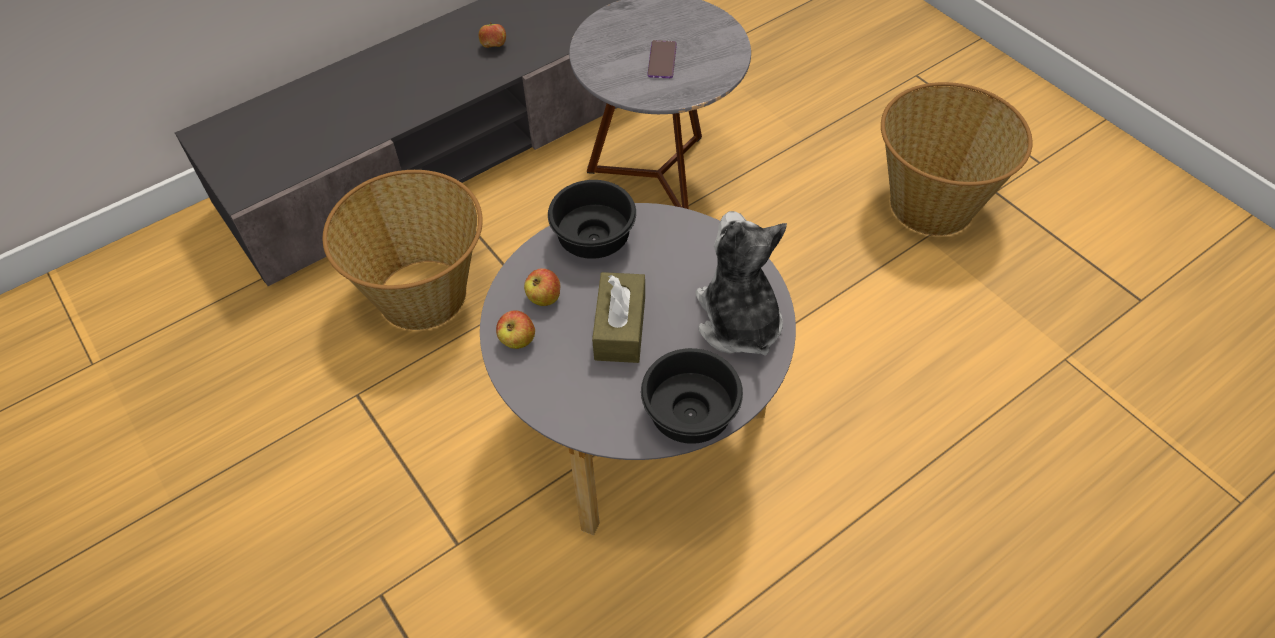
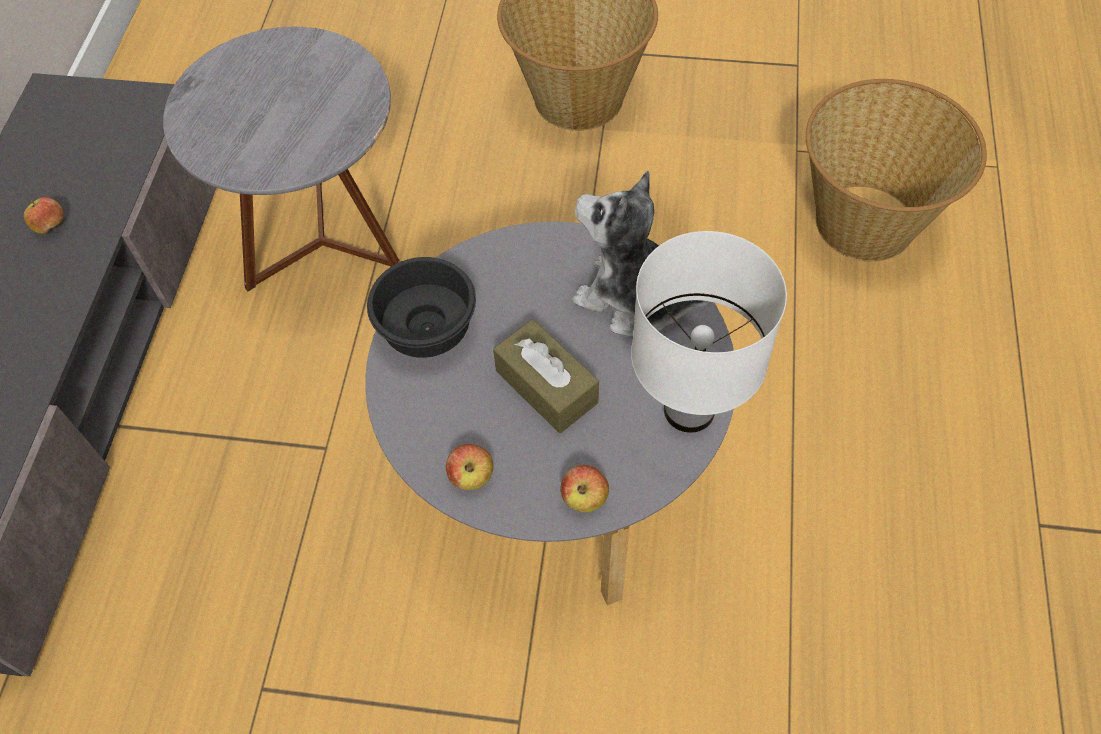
camera: 45 degrees left, 5 degrees up
(424, 295) = (217, 536): basket -> basket (866, 221)
(544, 298) = (448, 418): apple -> apple (584, 498)
(662, 60) = (293, 113): phone -> none
(687, 415) = (688, 411): black bowl -> white table lamp

